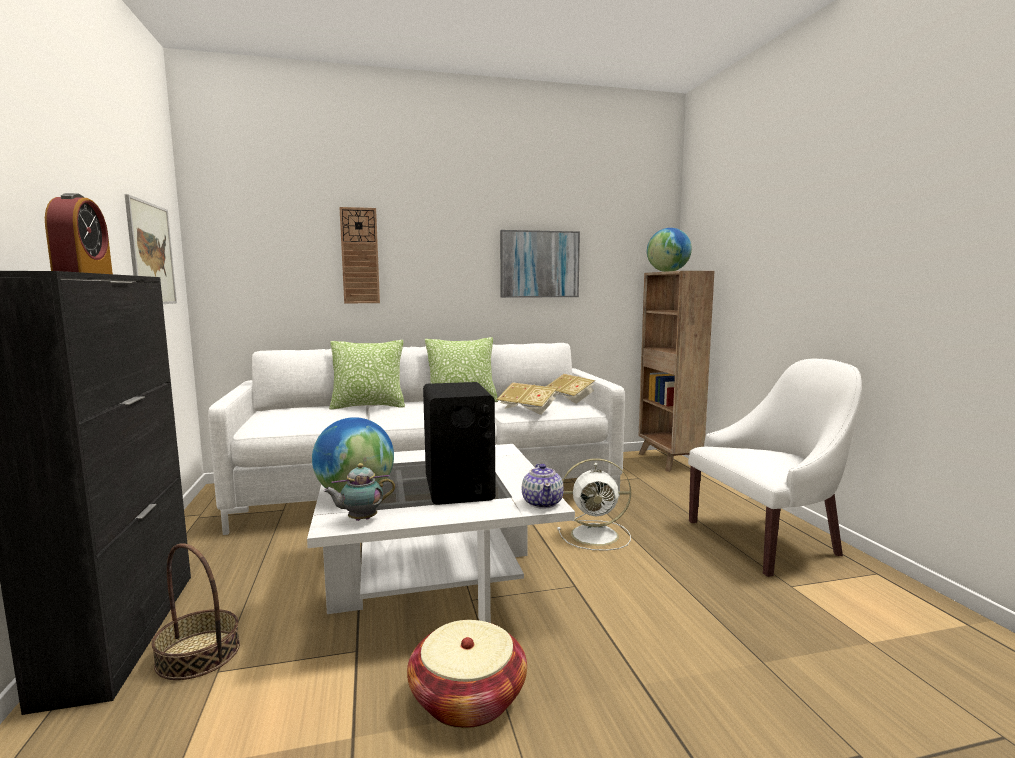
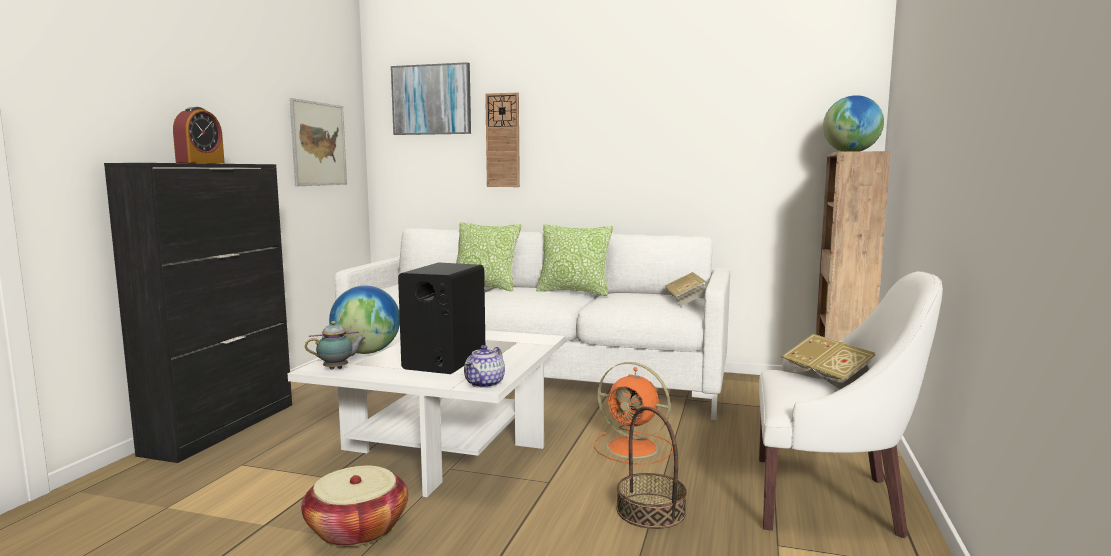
camera: 30 degrees right, 0 degrees up
(199, 654) = (243, 452): basket -> basket (651, 511)
(360, 520) = (337, 369): teapot -> teapot turned 150 degrees clockwise
(527, 410) = (618, 306): book -> book (827, 379)
(539, 264) = (689, 145): picture -> picture (431, 100)
(596, 535) = (634, 448): white fan -> orange fan

